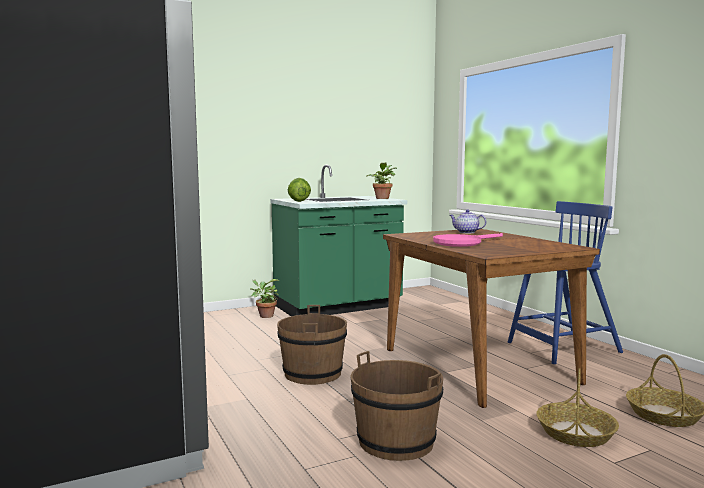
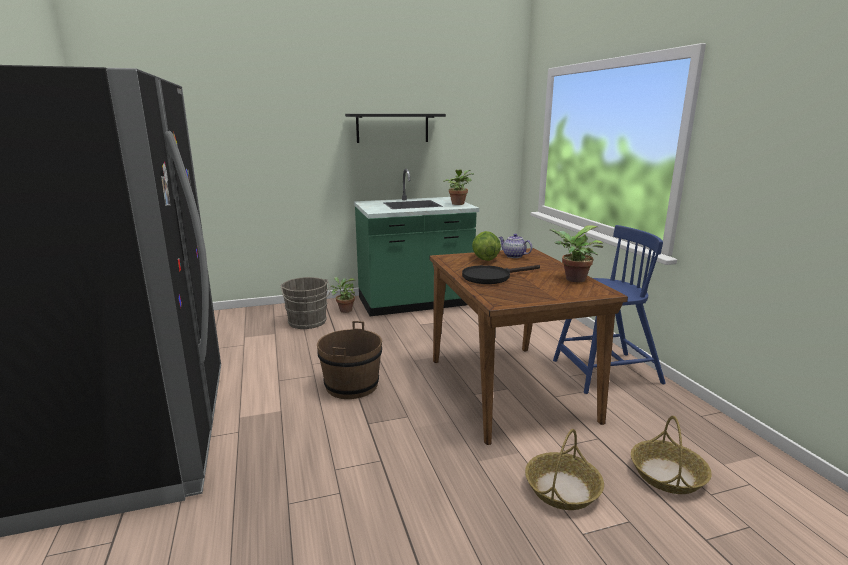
camera: 10 degrees right, 10 degrees up
(230, 328) = (307, 323): none -> grey bucket
(298, 201) = (371, 208): lettuce -> lettuce (484, 259)
(309, 124) = (392, 128): none -> black shelf
(396, 442) = (384, 480): brown bucket -> none
(462, 243) = (492, 277): pink frying pan -> black frying pan
(539, 242) = (572, 279): none -> potted plant

